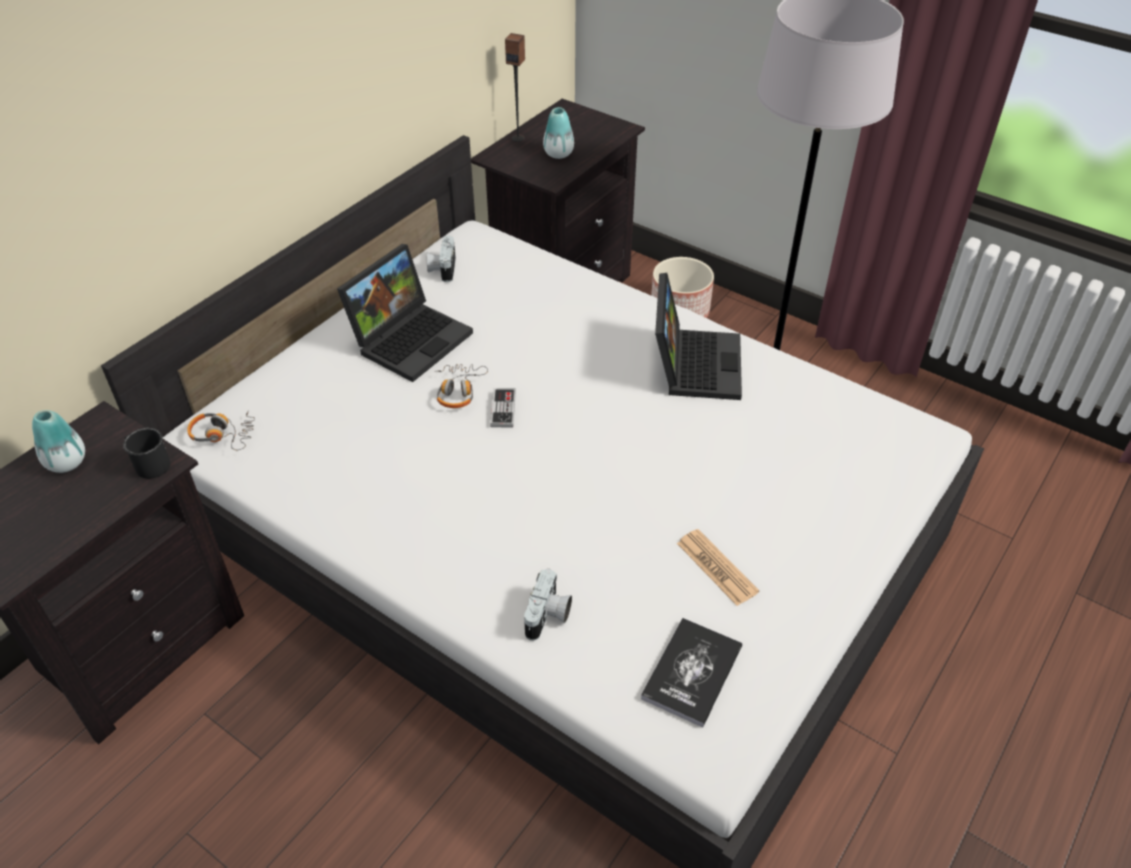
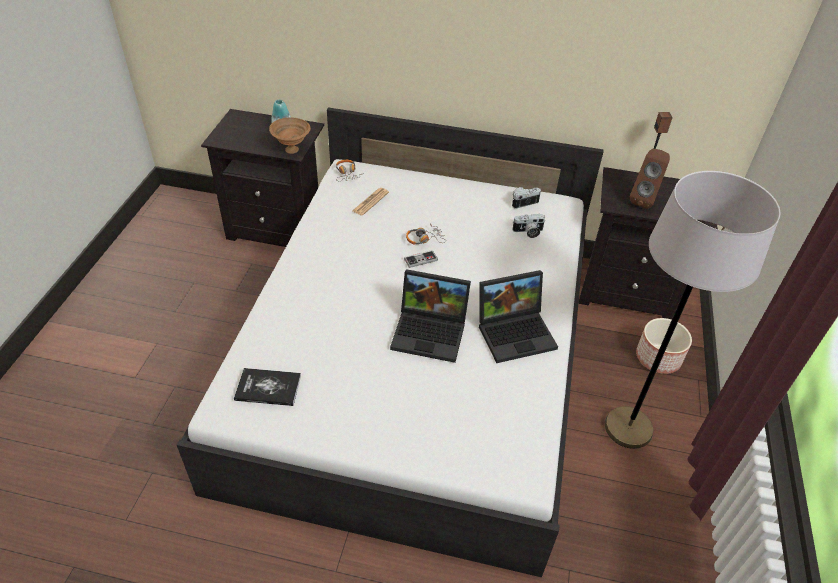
camera: 65 degrees right, 0 degrees up
(149, 464) = (292, 149): black mug -> brown bowl
(411, 338) = (455, 209): laptop -> laptop (431, 332)
(548, 616) = (283, 320): camera -> camera (528, 232)
(558, 154) = (644, 200): vase -> brown speaker
(716, 567) = (346, 382): newspaper -> newspaper (370, 202)

